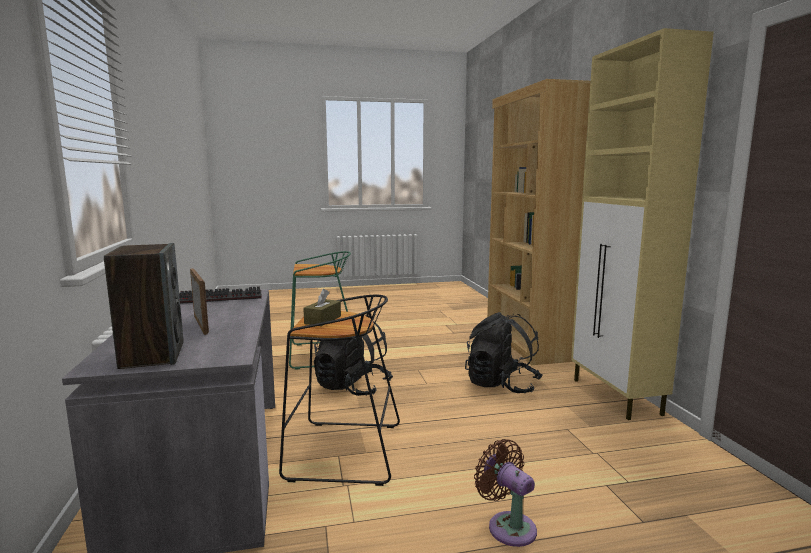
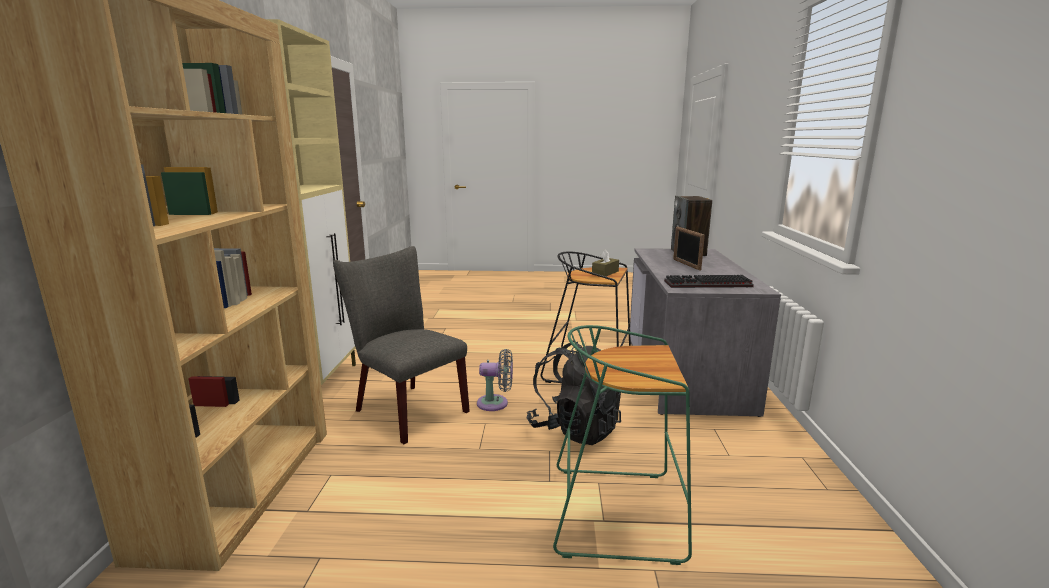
camera: 165 degrees left, 5 degrees up
(430, 398) = (496, 403): none -> grey fan
(501, 385) = (405, 409): black backpack -> grey chair
(508, 526) = (509, 333): brown fan -> none

